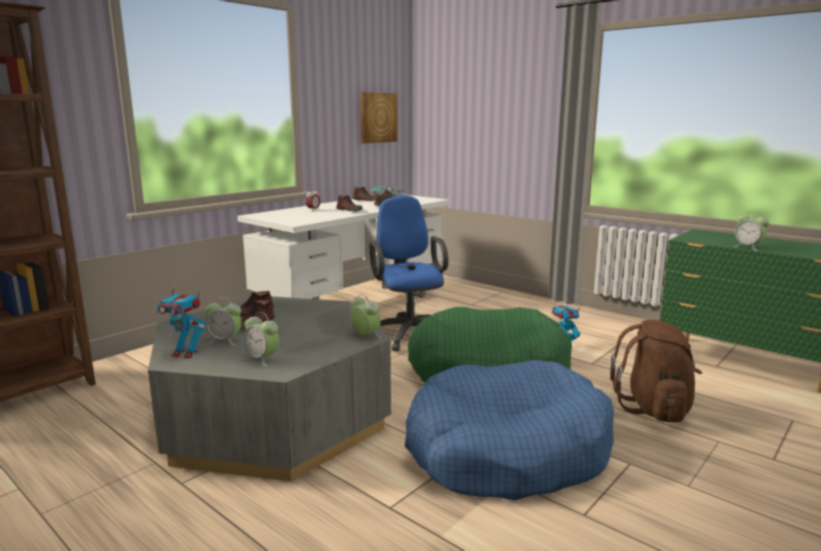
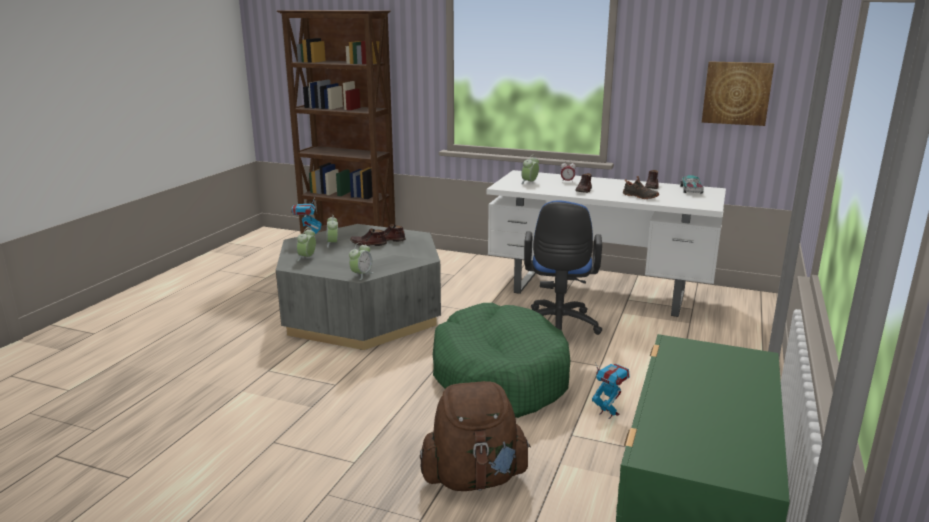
camera: 70 degrees right, 5 degrees up
(409, 333) = (558, 327): blue office chair -> blue office chair turned 135 degrees clockwise
(506, 450) = (353, 402): blue dog bed -> none
(748, 247) = (663, 384): alarm clock -> alarm clock (529, 182)

